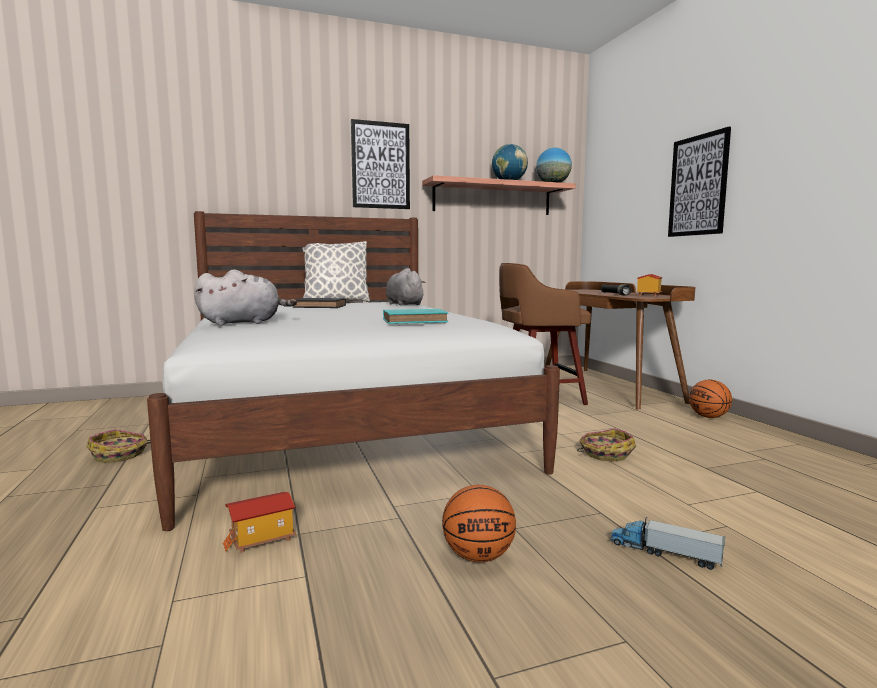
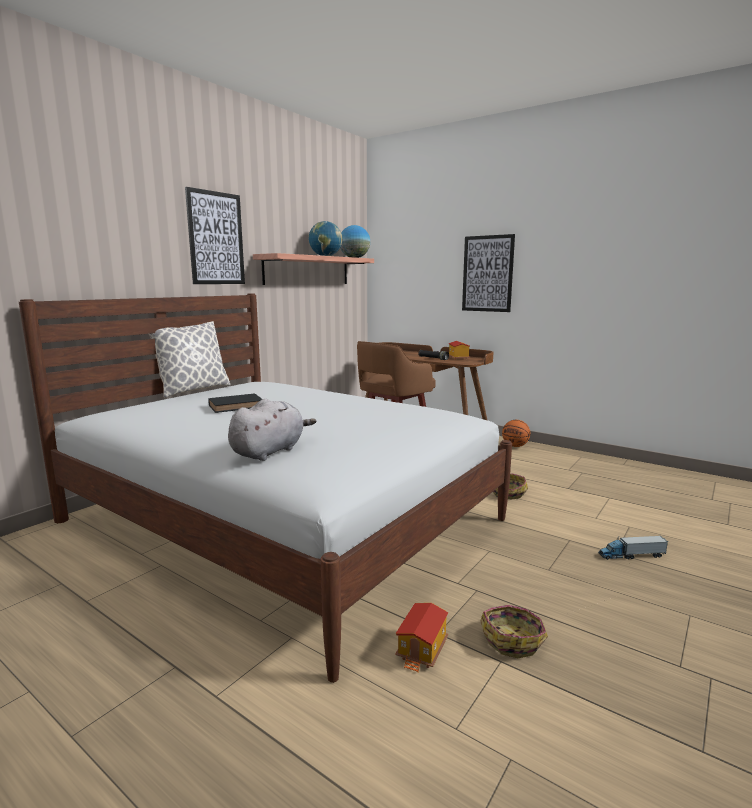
camera: 35 degrees left, 5 degrees up
(120, 455) = (112, 632): basket -> basket (513, 639)
(404, 304) = (290, 389): grey plush toy -> none
(416, 321) = (403, 420): turquoise book -> none
(478, 556) = (563, 598): basketball -> none

